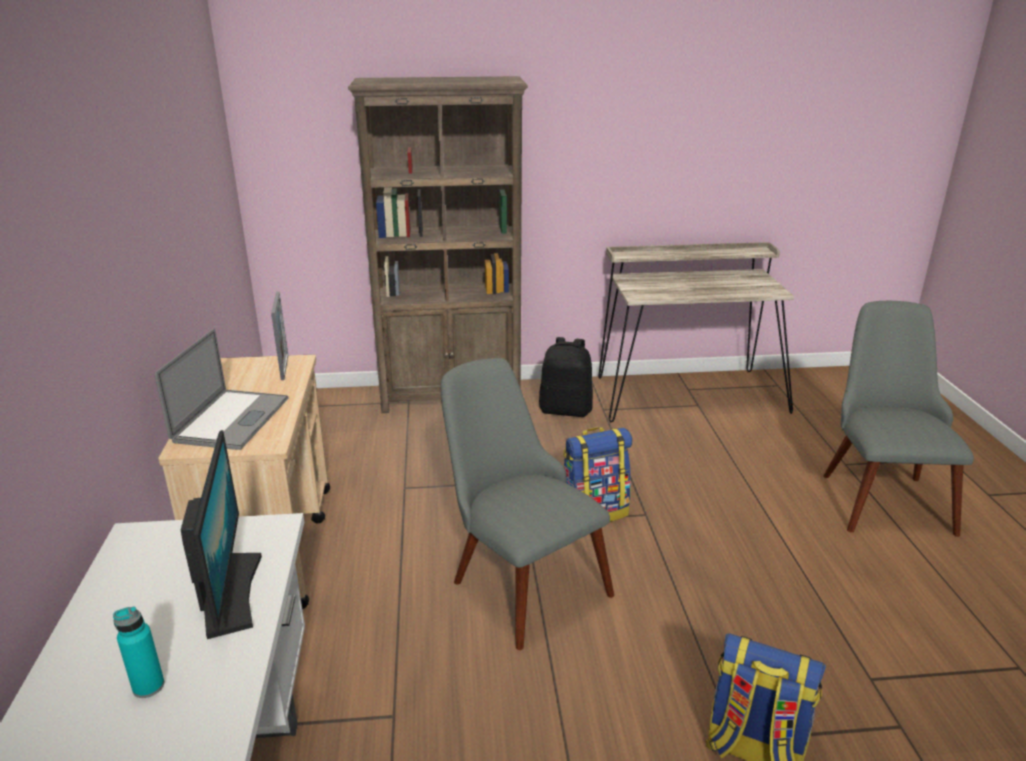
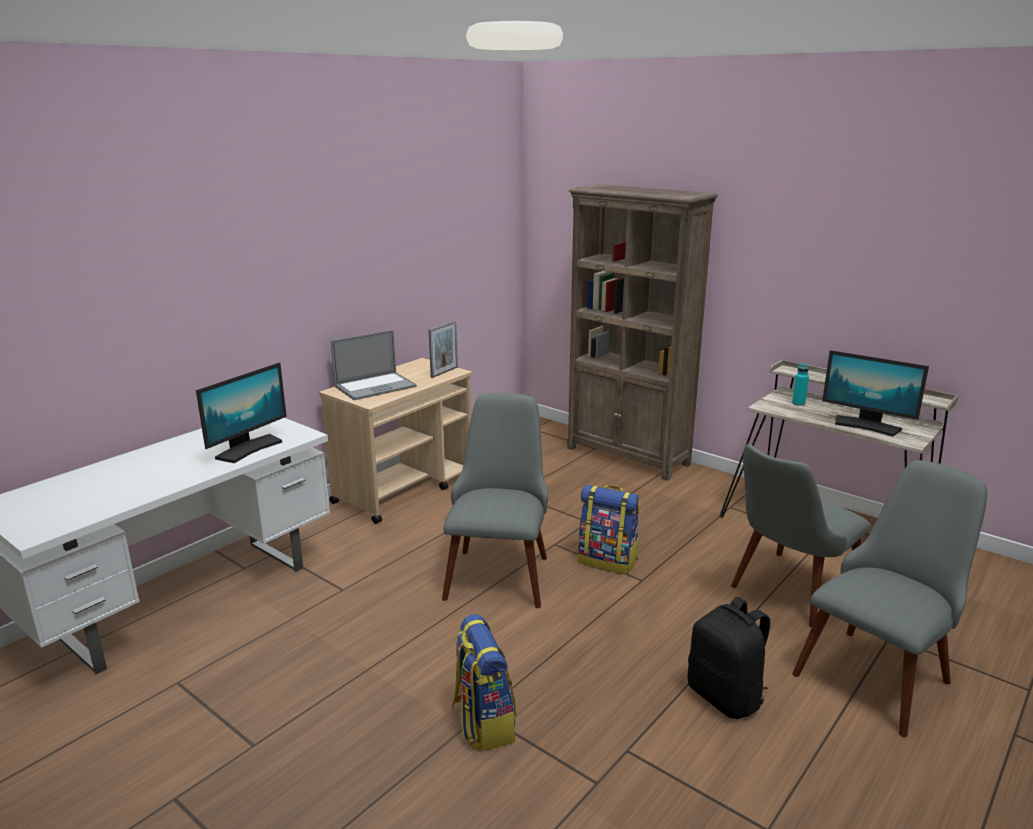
camera: 45 degrees right, 5 degrees down
(148, 686) = (175, 463): turquoise bottle -> turquoise bottle (798, 403)
(566, 410) = (698, 496): black backpack -> black backpack (726, 697)
(730, 289) = (866, 426): none -> monitor
(750, 467) = (787, 595): none -> grey chair

